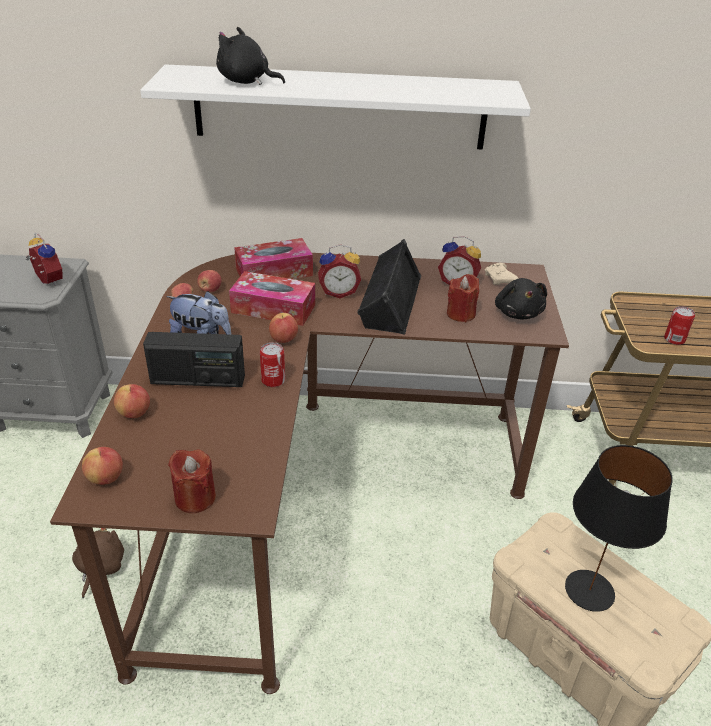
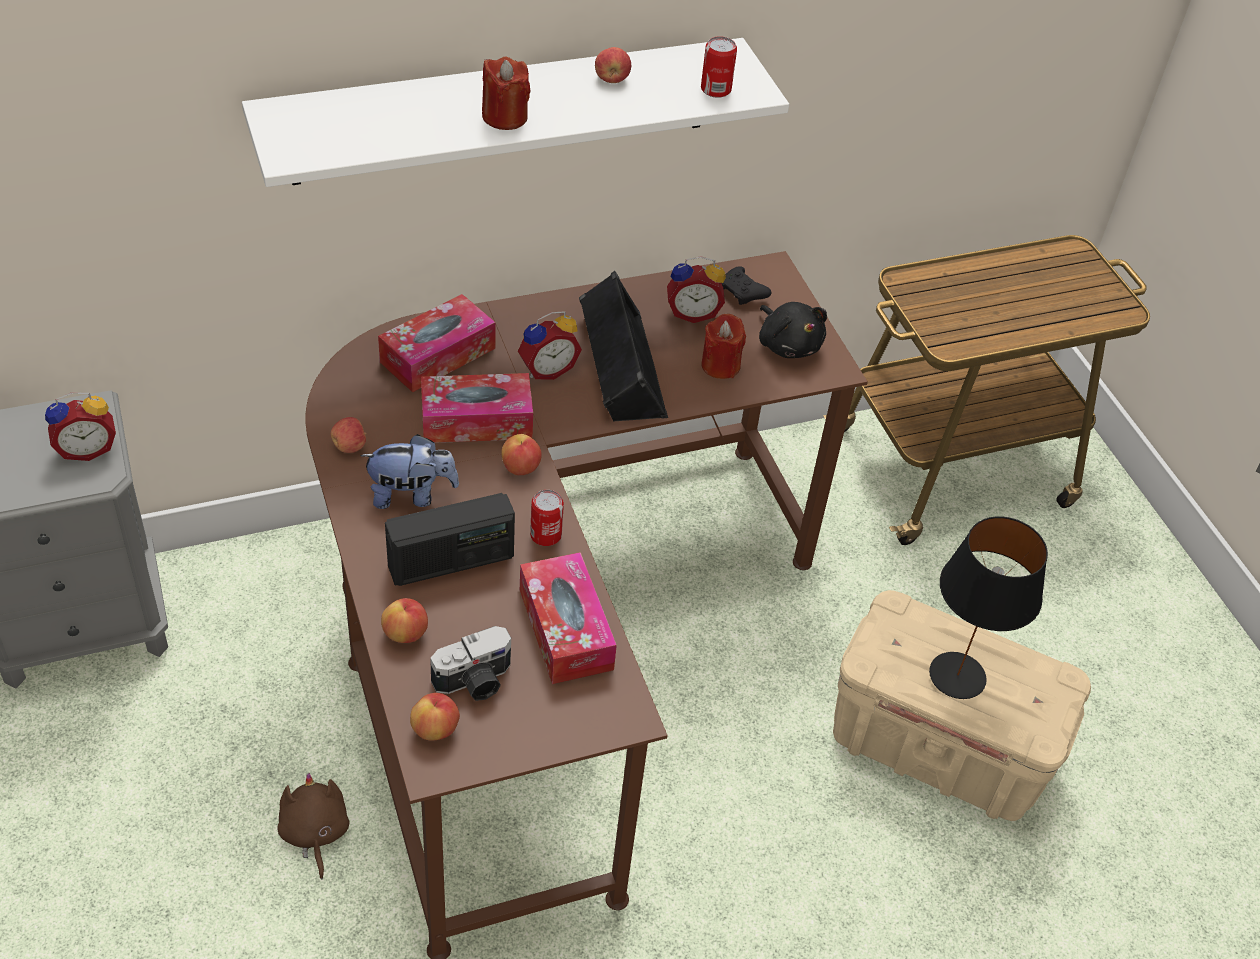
camera: 25 degrees left, 10 degrees up
(47, 281) = (87, 449): alarm clock -> alarm clock turned 135 degrees clockwise
(157, 456) = (475, 682): none -> camera
(195, 498) = (555, 720): red candle -> red candle (504, 117)
(210, 290) = (369, 411): apple -> apple (612, 79)
(246, 82) = (396, 124): black plush toy -> none
(246, 440) = (565, 629): none -> tissue box
(500, 280) = (743, 293): beige game controller -> black game controller
(674, 339) = (974, 331): can -> can (715, 89)

